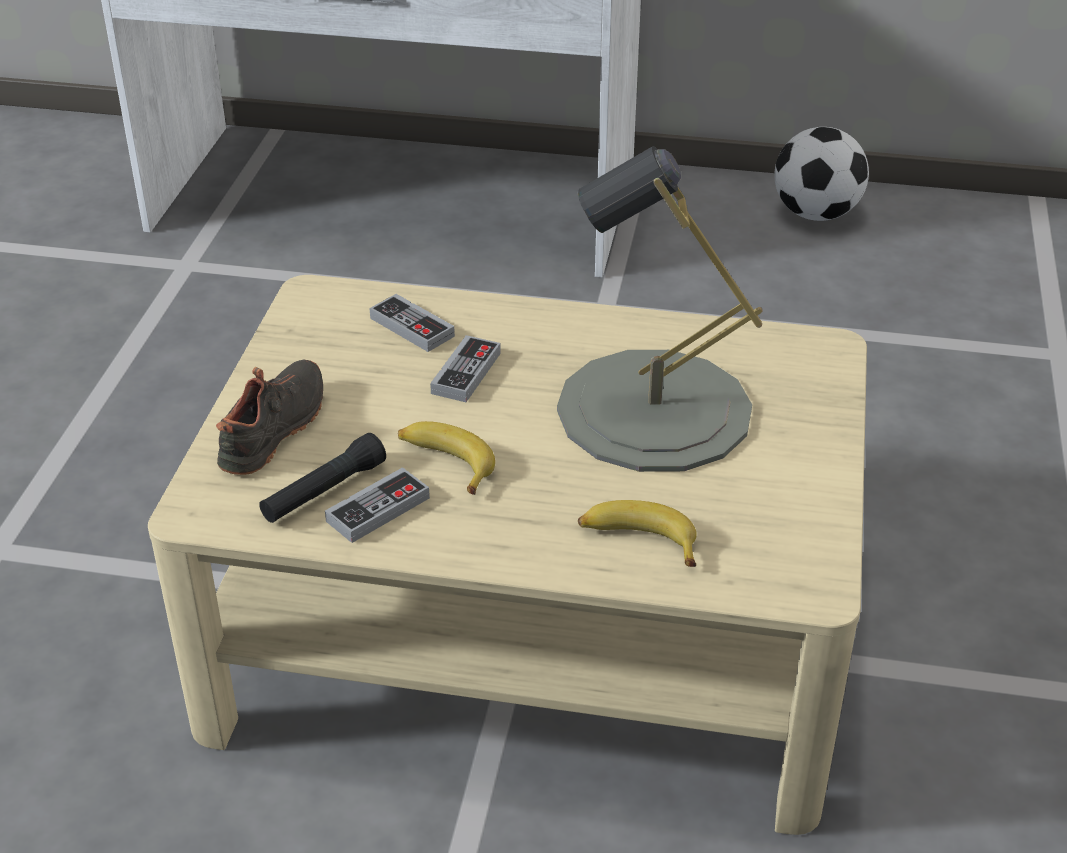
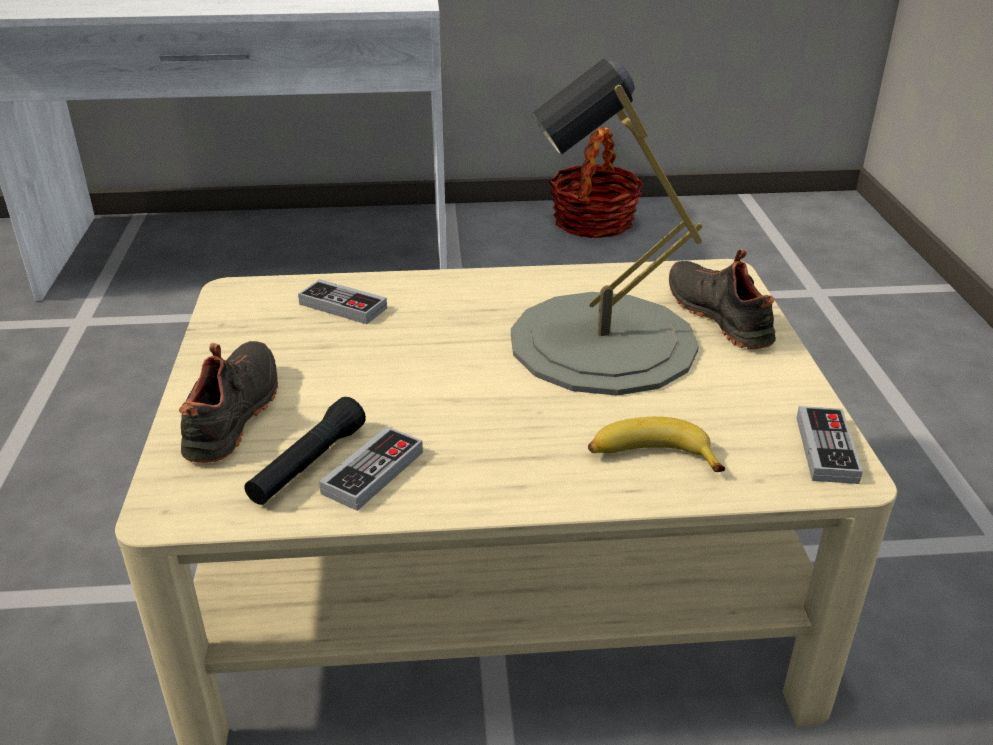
camera: 15 degrees left, 5 degrees down
(445, 463) = (425, 417): banana -> none
(466, 373) = (411, 336): game controller -> game controller (826, 449)
(795, 399) = (721, 315): none -> black shoe
(816, 214) = (593, 222): football -> basket

